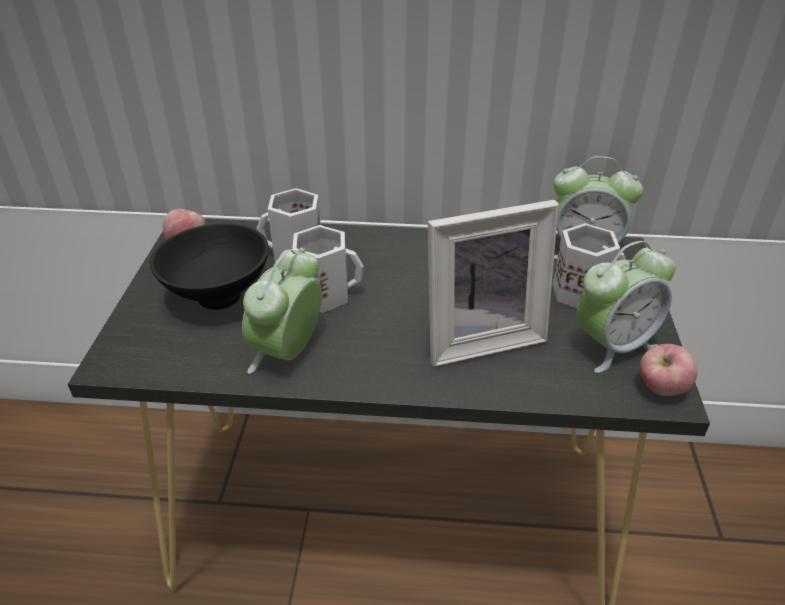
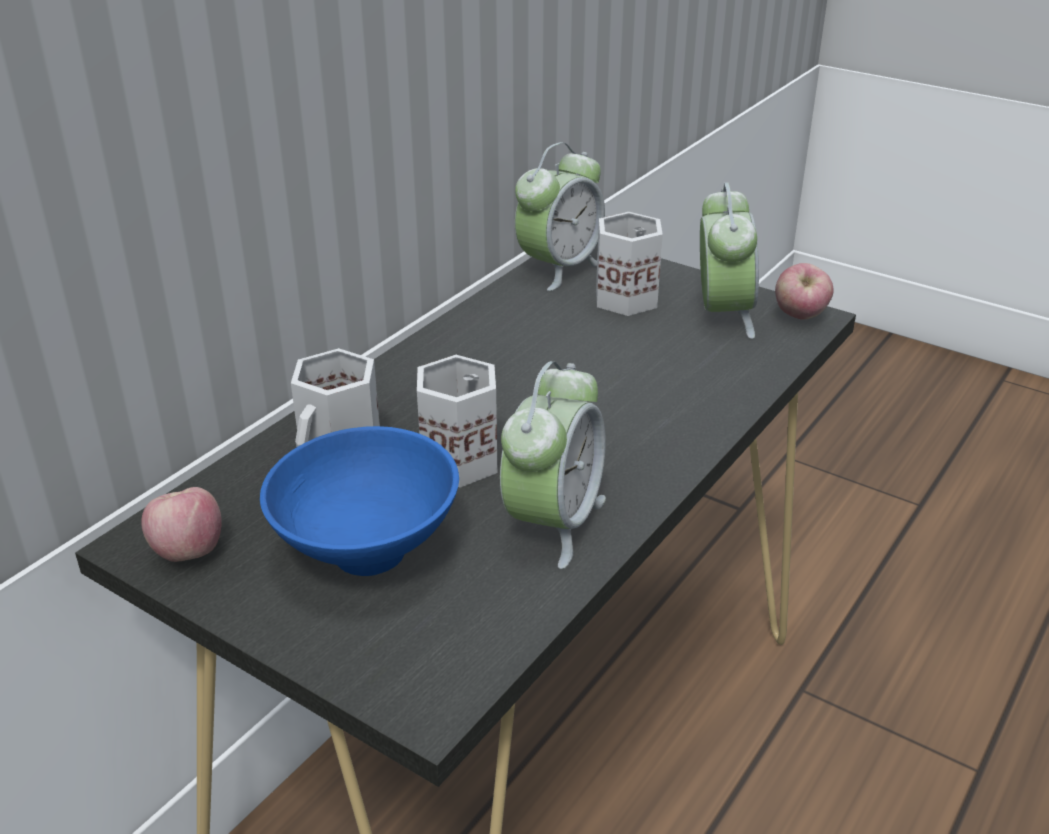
camera: 60 degrees left, 5 degrees down
(216, 297) = (367, 556): black bowl -> blue bowl
(288, 352) = (553, 523): alarm clock -> alarm clock turned 120 degrees counterclockwise
(480, 337) = (645, 380): picture frame -> none

